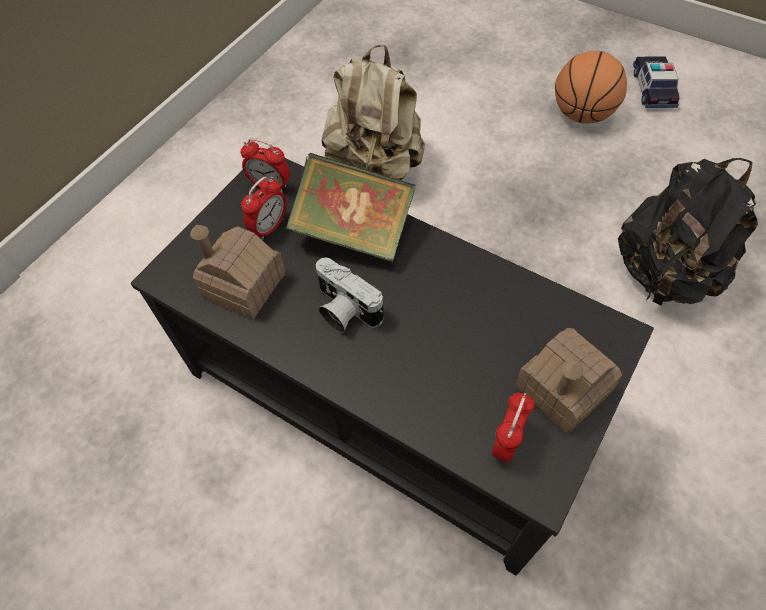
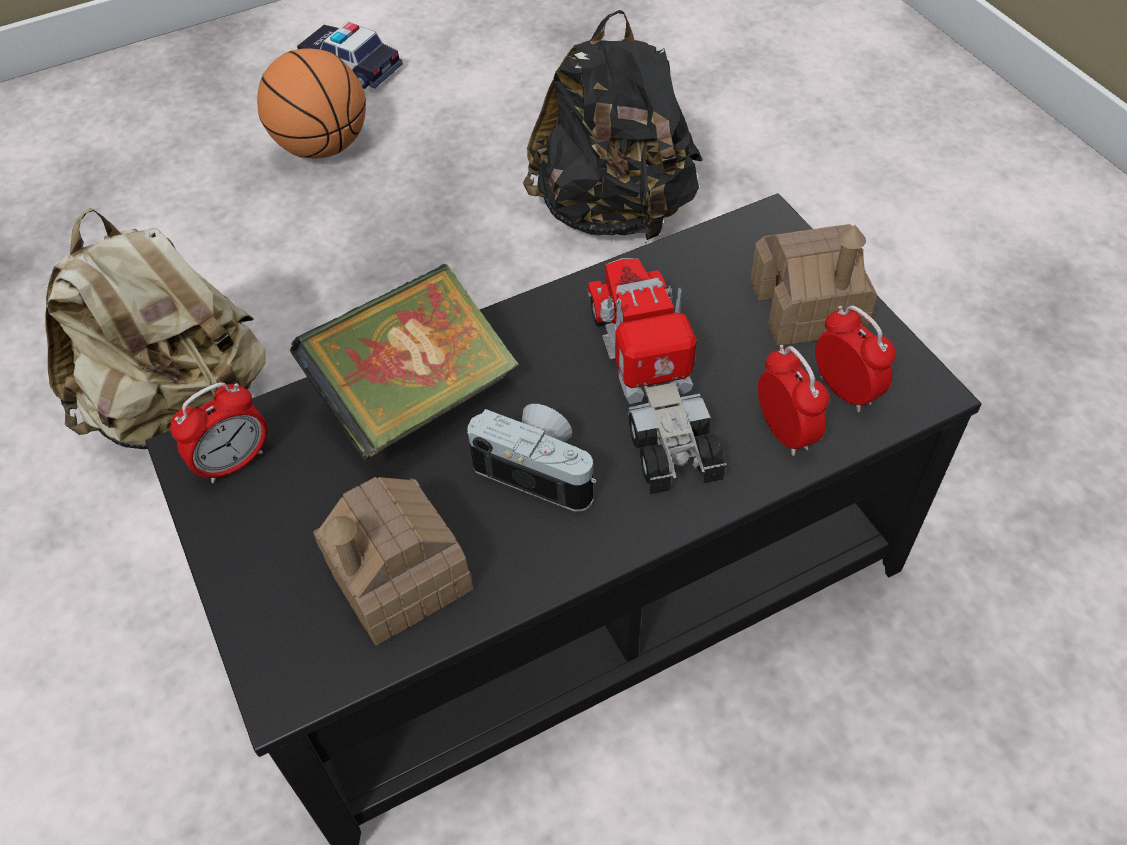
camera: 60 degrees left, 5 degrees down
(269, 227) = (315, 497): alarm clock -> alarm clock (785, 432)
(344, 310) = (540, 469): camera -> camera turned 135 degrees counterclockwise
(435, 335) = (652, 388): none -> toy truck

